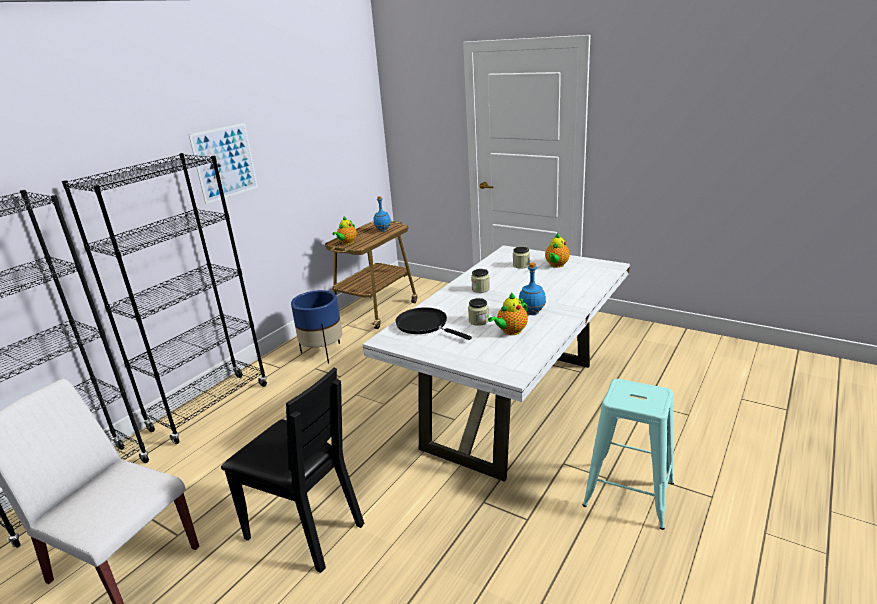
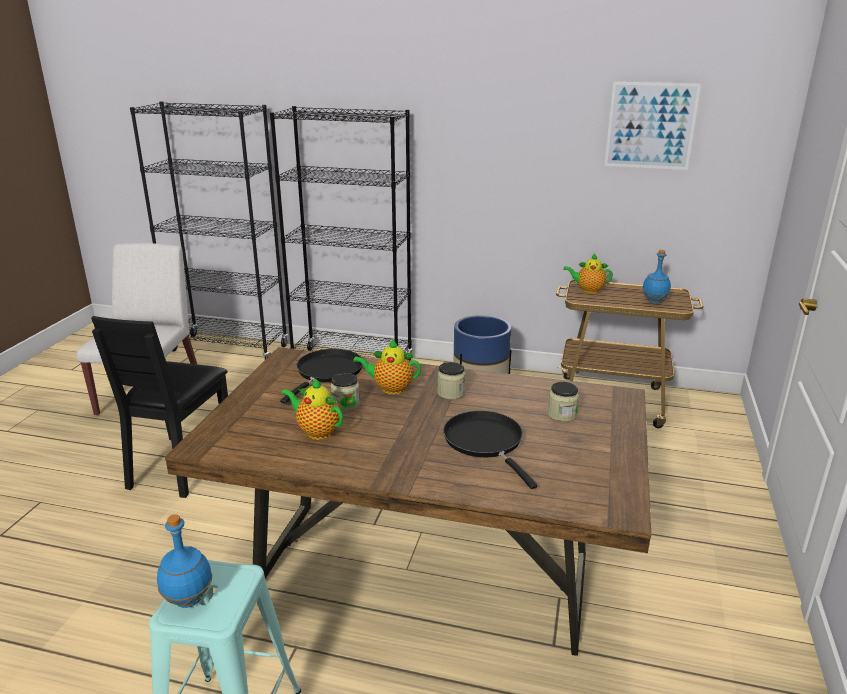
camera: 70 degrees right, 0 degrees up
(225, 162) = (467, 134): picture -> picture (650, 126)
(512, 404) = (426, 572): white dining table -> brown dining table
(532, 313) = (380, 442): blue bottle -> blue bottle (187, 600)
(543, 286) = (486, 442): none -> black frying pan
(556, 265) = (583, 448): teapot -> teapot (390, 388)

